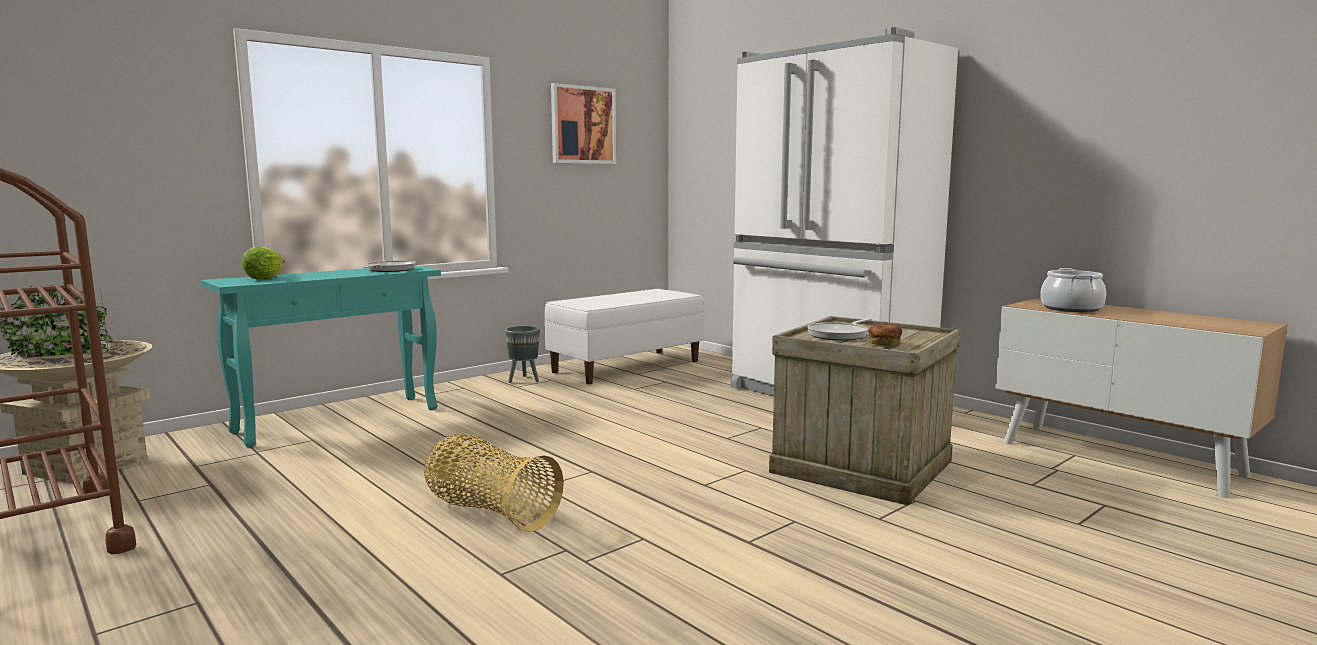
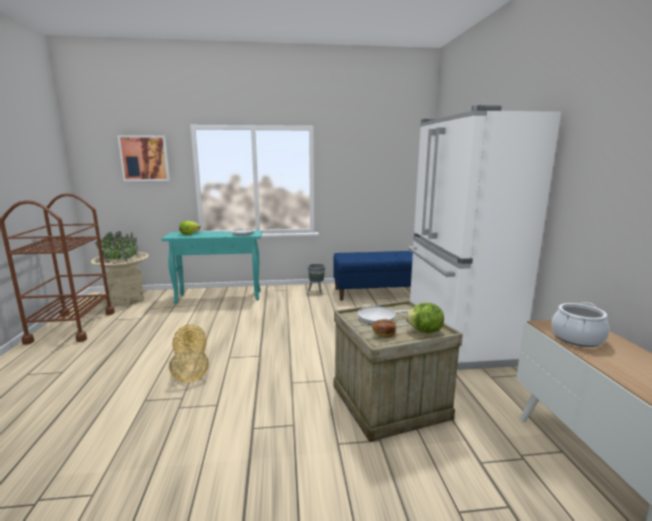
camera: 35 degrees right, 5 degrees up
(583, 125) = (370, 158): picture -> picture (144, 158)
(627, 366) = (376, 292): white bench -> blue bench
(917, 336) = (424, 331): none -> lettuce

